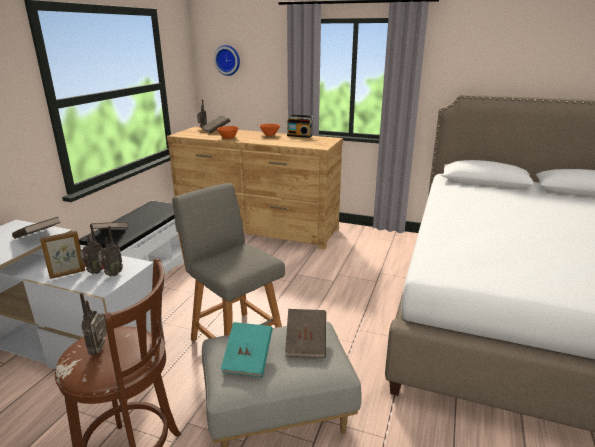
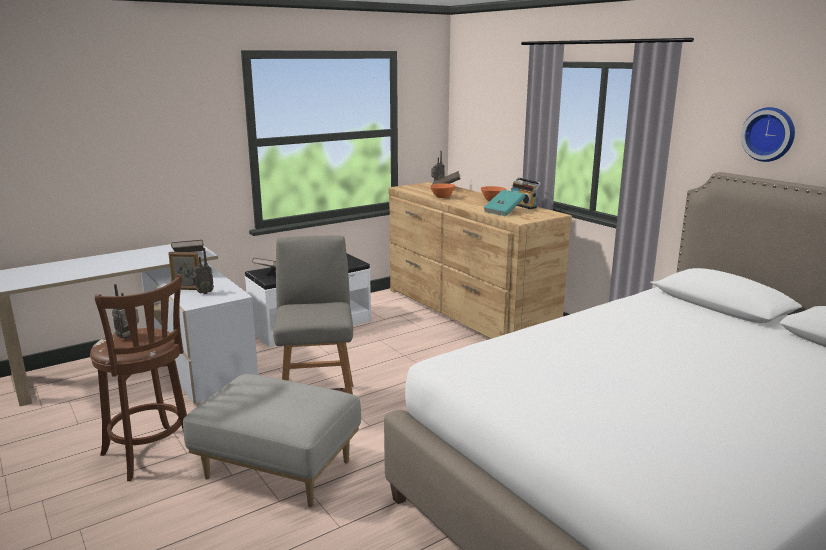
camera: 35 degrees right, 5 degrees down
(112, 274) = (212, 297): radio -> none
(228, 60) = (477, 107): wall clock -> wall clock (769, 134)
(248, 360) = (245, 394): turquoise book -> turquoise book (504, 212)
(306, 343) = (303, 400): brown book -> none

